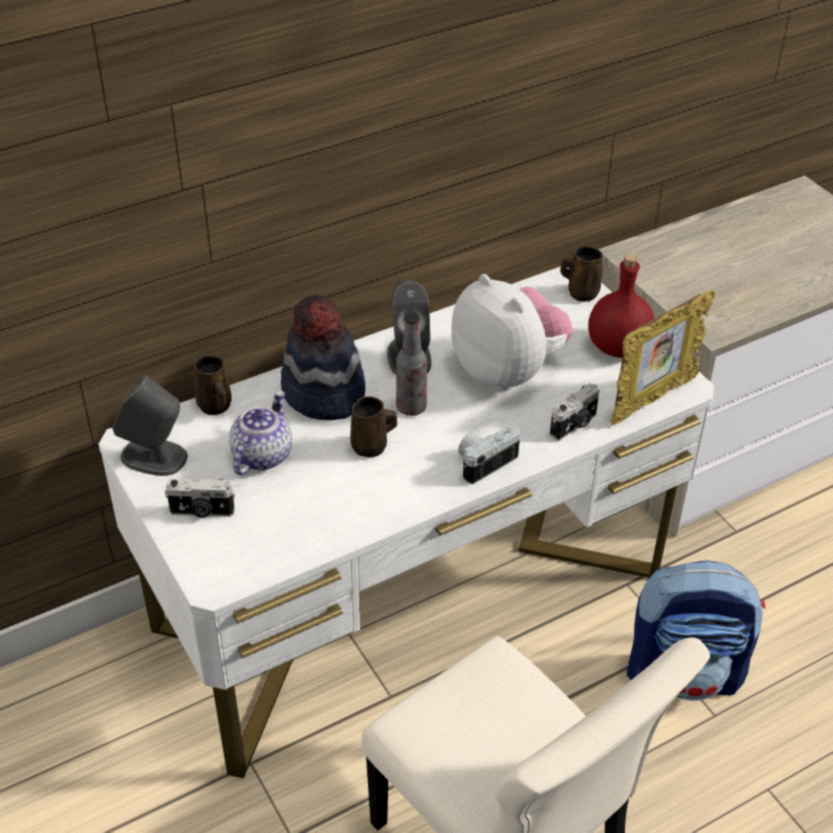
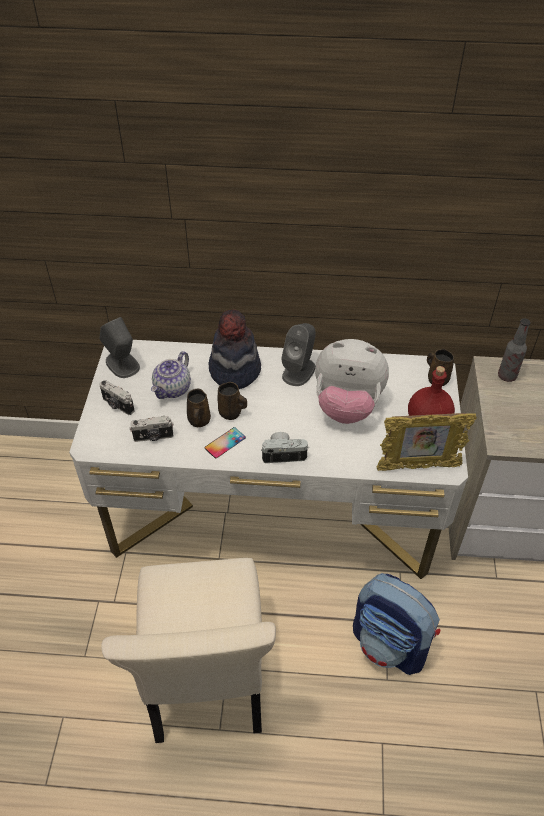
camera: 35 degrees right, 5 degrees up
(215, 406) = (174, 351): brown mug -> brown mug (199, 421)
(261, 455) = (173, 389): teapot -> teapot turned 150 degrees clockwise
(398, 486) = (225, 443): none -> phone
(411, 407) = (273, 401): bottle -> bottle (507, 376)
(507, 371) = (347, 406): plush toy -> plush toy turned 105 degrees clockwise
(574, 425) = (355, 458): camera -> camera (153, 437)

